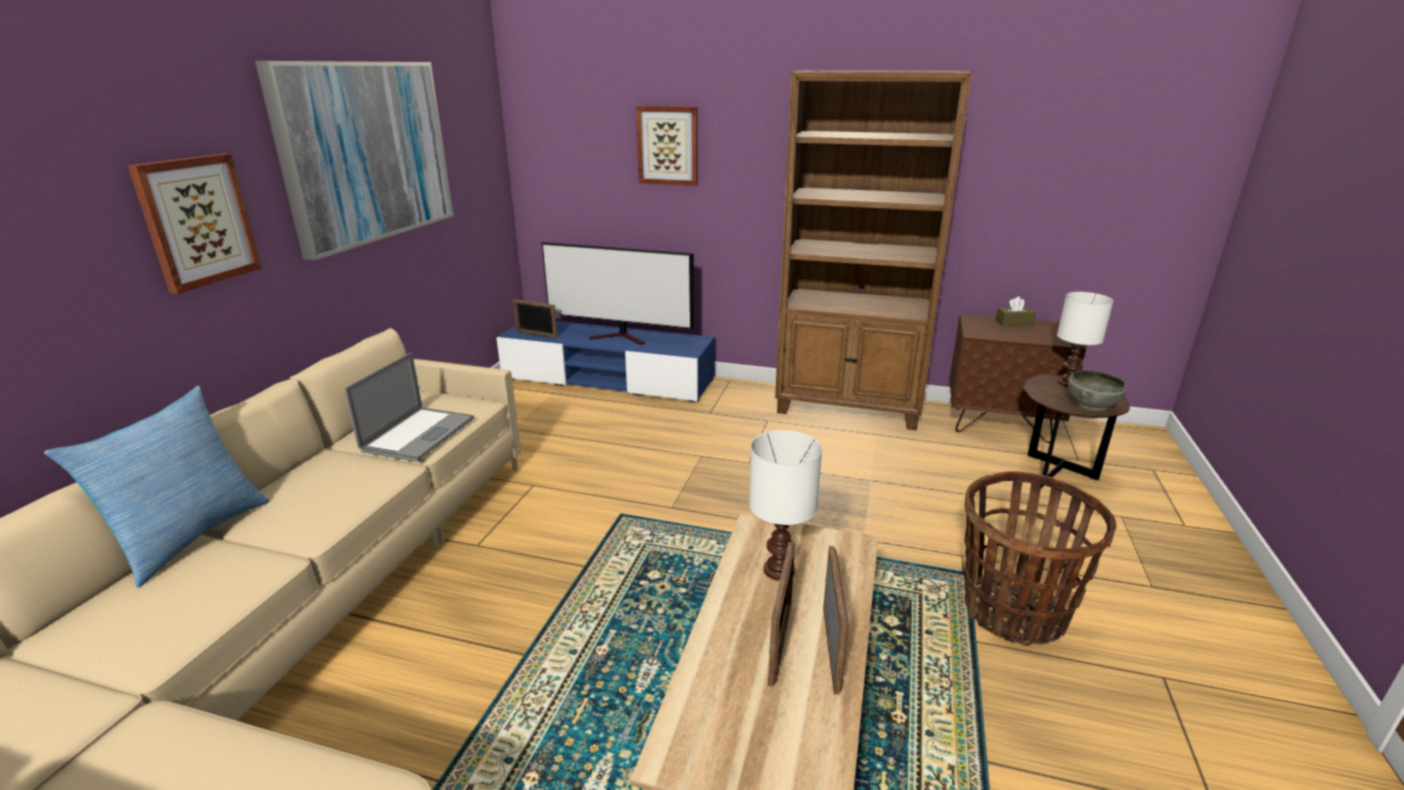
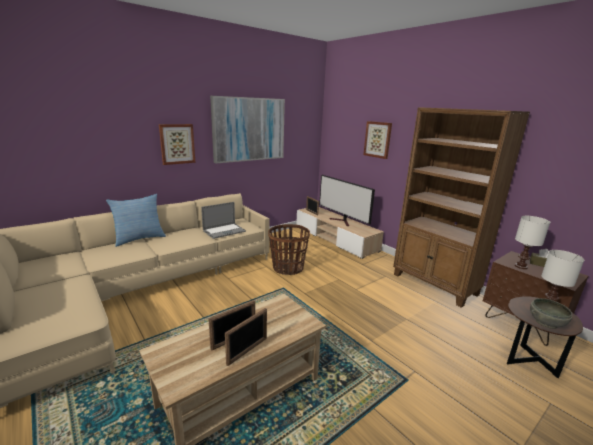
camera: 35 degrees right, 5 degrees down
(608, 379) = (335, 239): blue tv stand -> beige tv stand
(779, 571) = (268, 318): white table lamp -> white table lamp (521, 266)
(1013, 612) = (411, 409): basket -> basket (287, 268)

